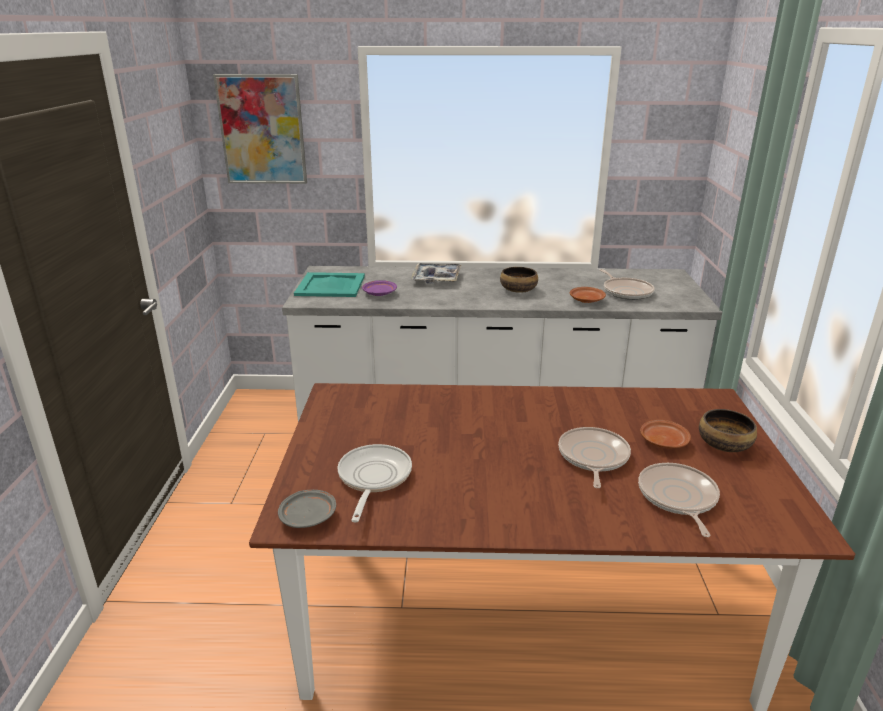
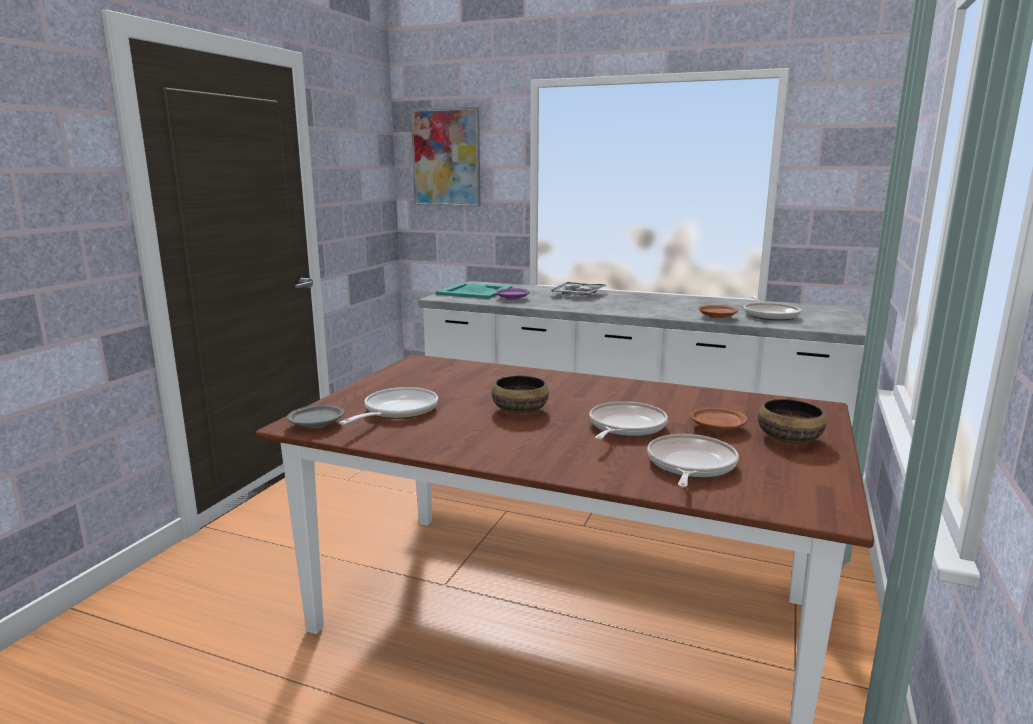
camera: 20 degrees right, 10 degrees down
(518, 290) = (651, 306): bowl -> bowl (519, 410)

